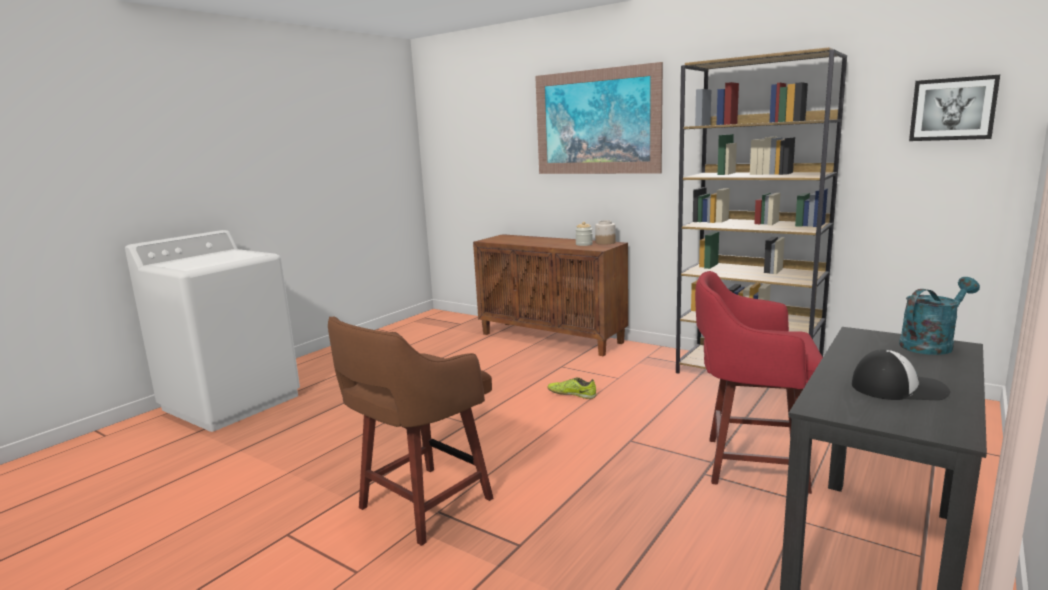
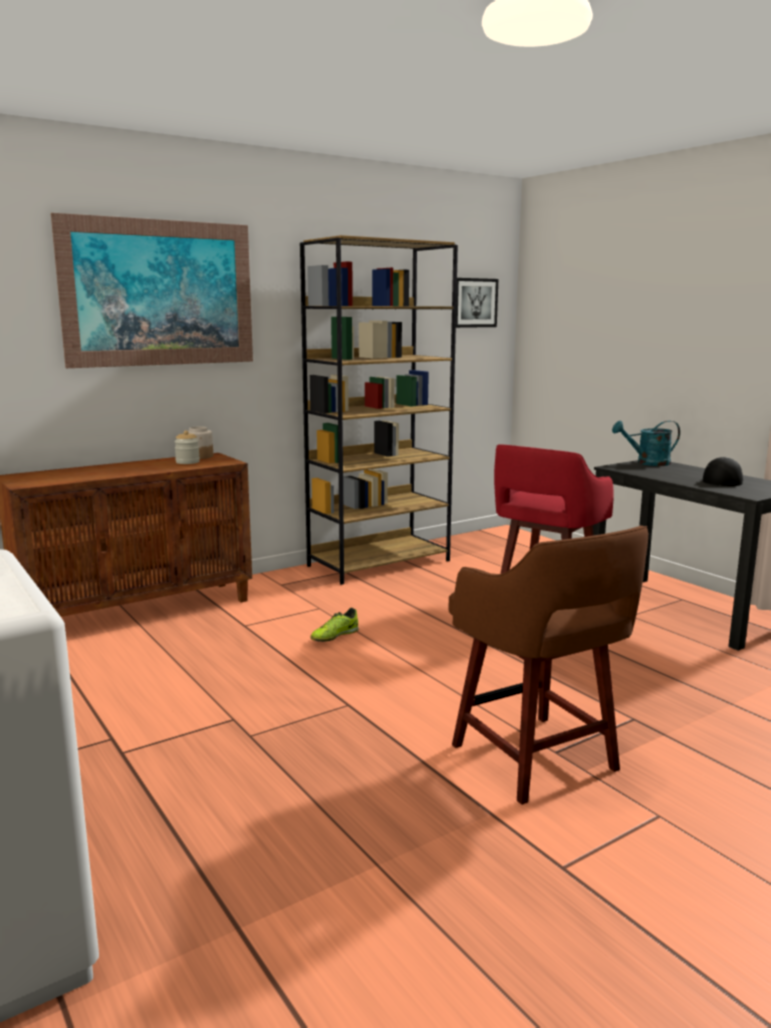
camera: 70 degrees left, 0 degrees up
(931, 344) = (647, 463): turquoise watering can -> turquoise watering can turned 90 degrees counterclockwise

